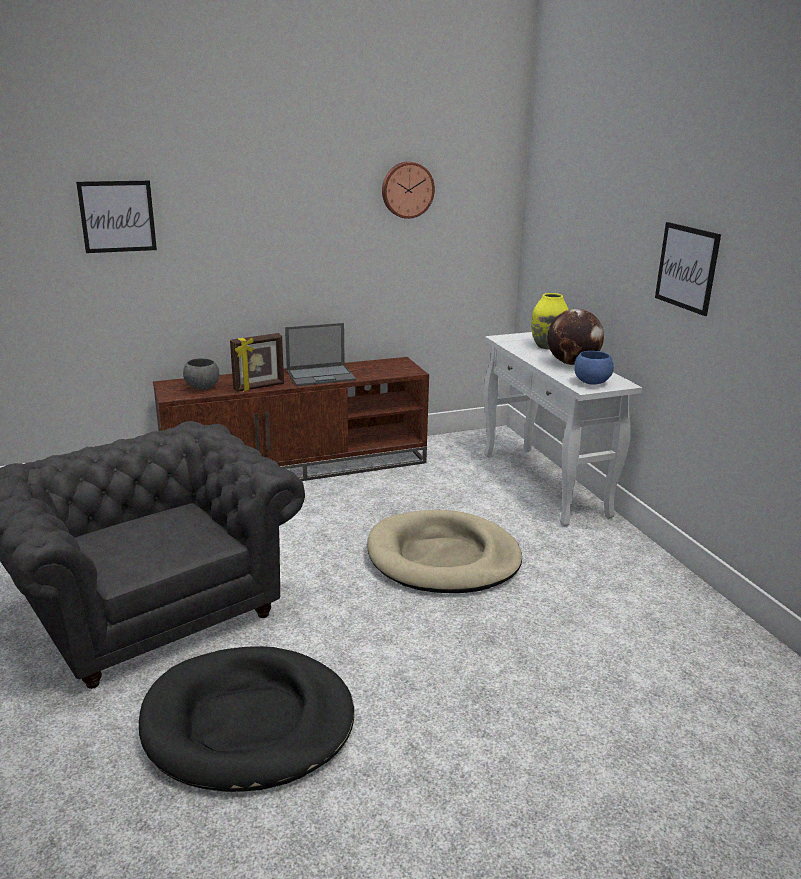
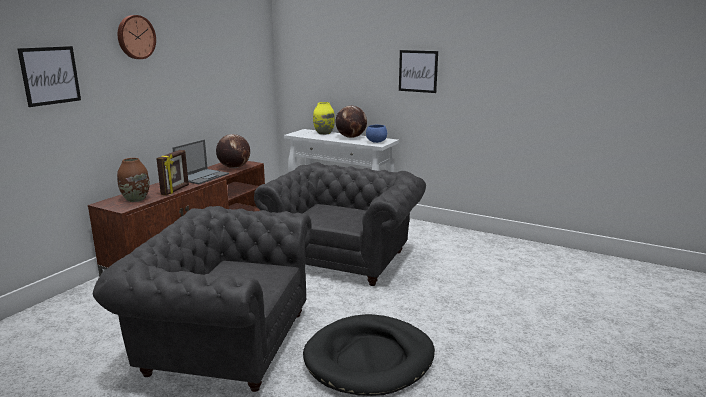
camera: 40 degrees left, 5 degrees down
(202, 388) = (135, 199): grey bowl -> brown vase
(380, 371) = (234, 167): none -> globe
(407, 190) = (221, 48): wall clock -> wall clock (135, 37)
(443, 558) = (344, 257): beige dog bed -> grey armchair

